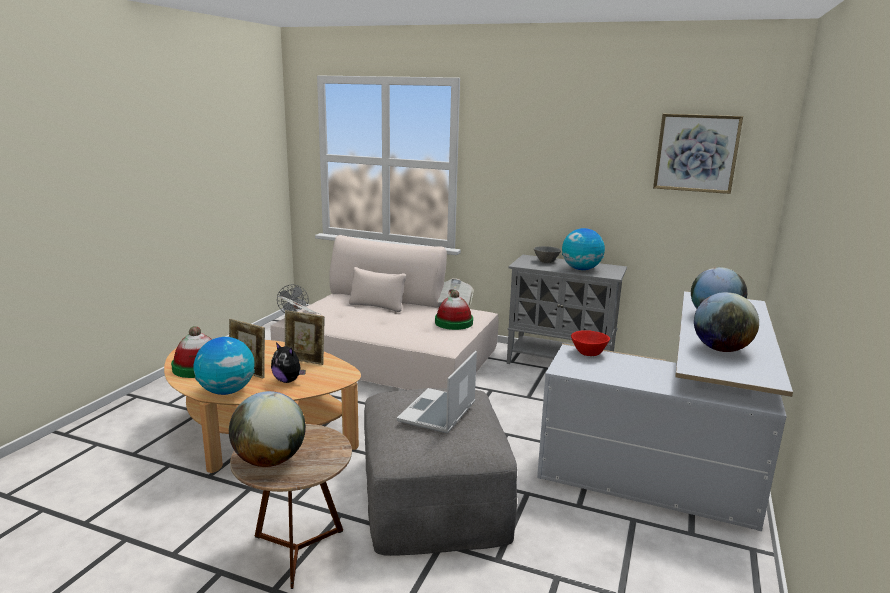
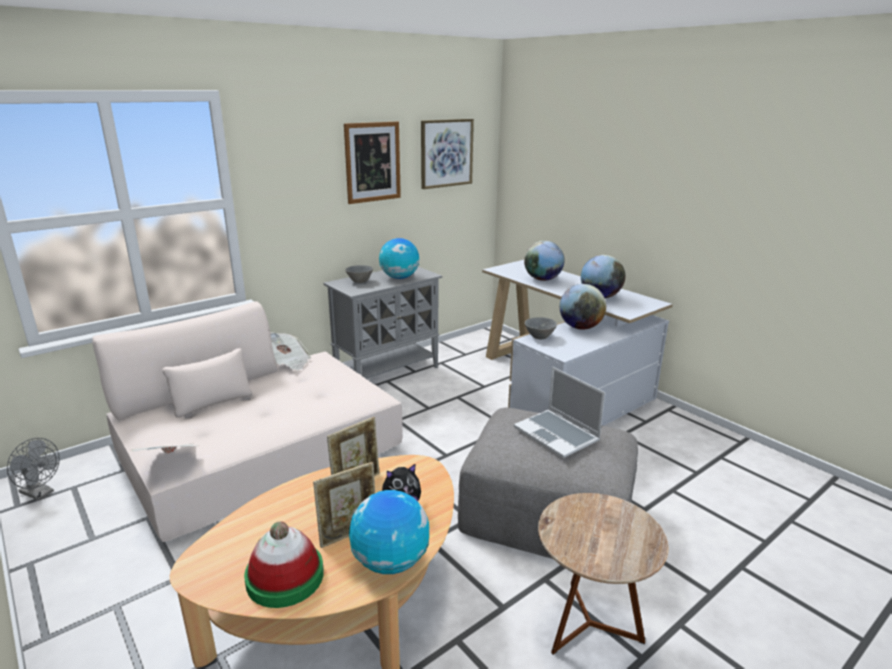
camera: 60 degrees left, 5 degrees up
(270, 460) = (612, 550): globe -> globe (580, 327)
(453, 322) = (330, 375): hat -> none
(588, 352) = (539, 336): red bowl -> grey bowl
(594, 151) = (372, 162): none -> picture

